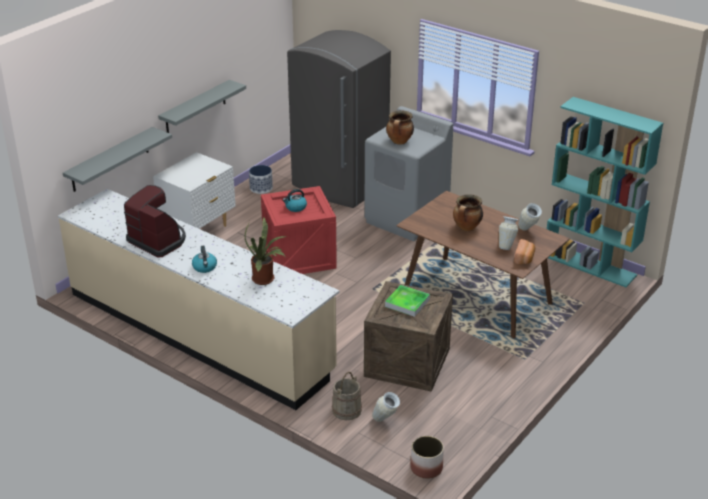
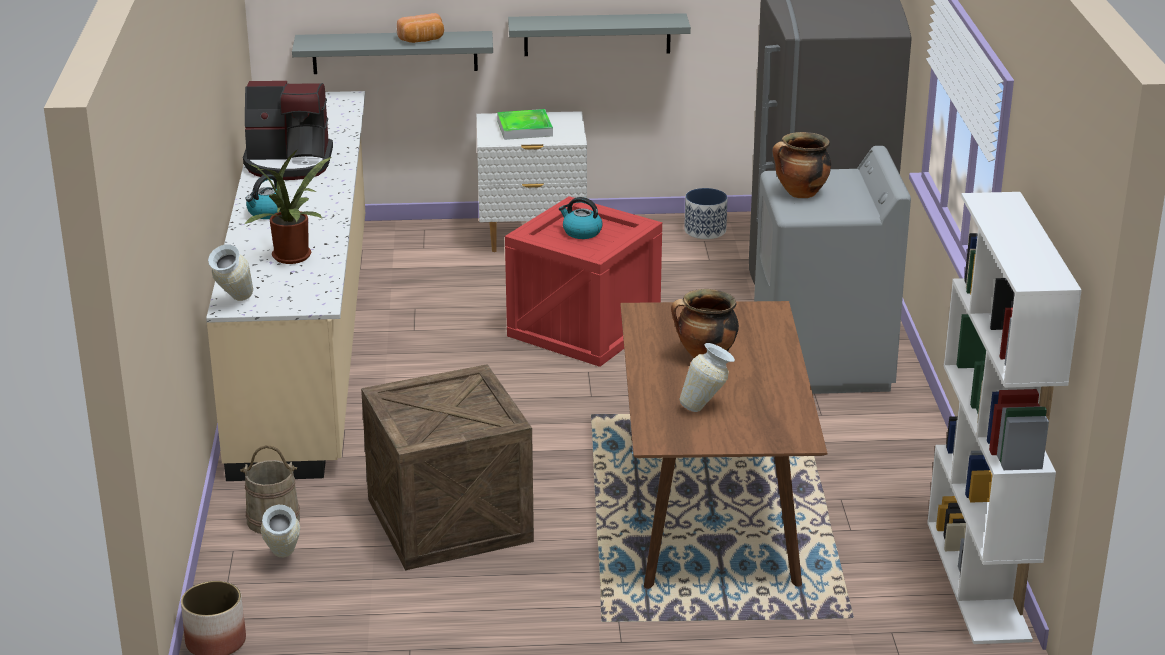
camera: 50 degrees right, 5 degrees down
(158, 240) = (289, 163): coffee machine -> coffee machine turned 90 degrees clockwise
(407, 303) = (454, 402): tray -> tray (524, 128)
(524, 258) = (693, 436): bread -> bread (422, 40)
(527, 232) = (779, 410): vase -> vase (233, 304)
(590, 265) = (979, 580): turquoise bookcase -> white bookcase

